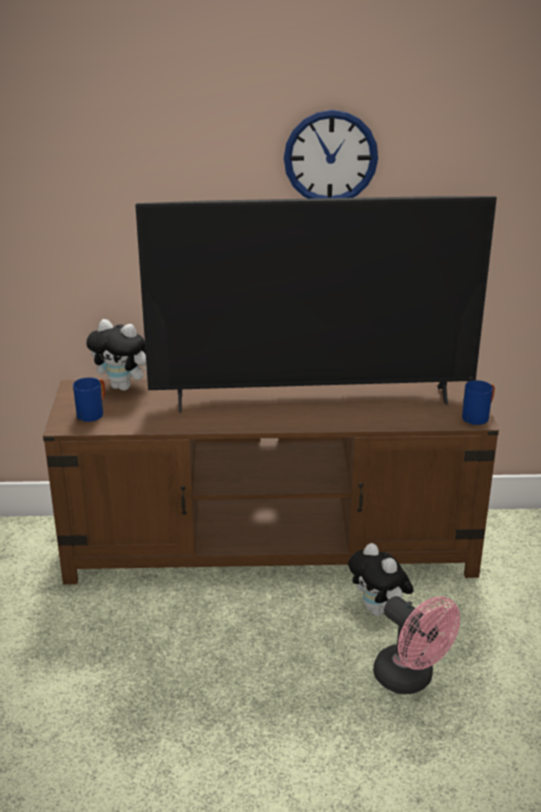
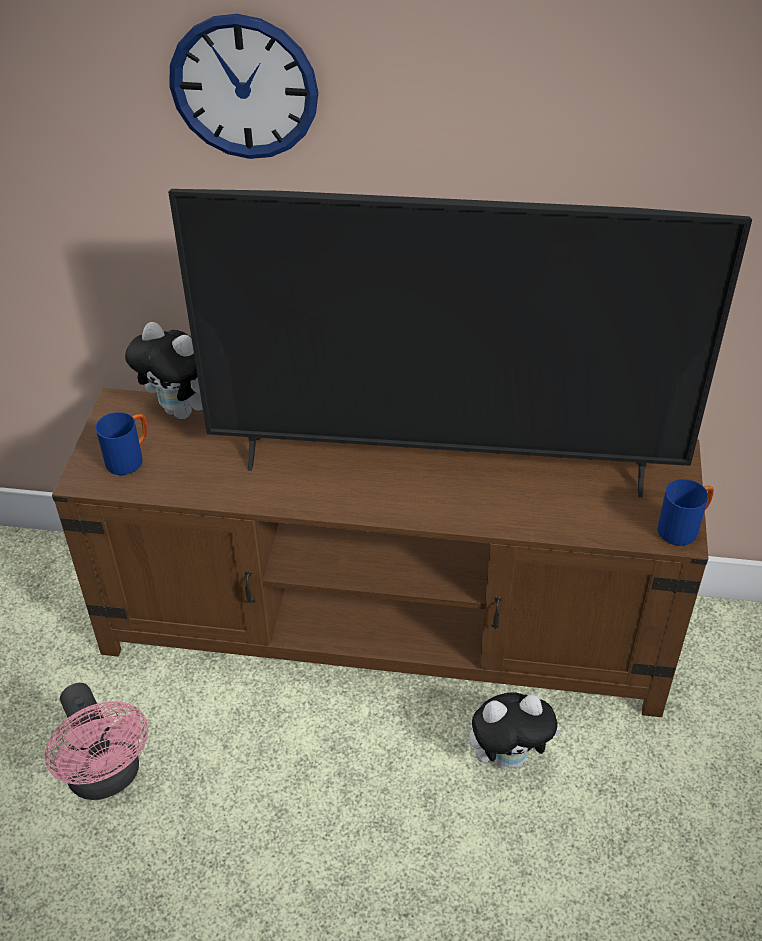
camera: 10 degrees right, 15 degrees up
(330, 157) = (493, 117): wall clock -> wall clock (244, 87)
(379, 611) = (509, 757): plush toy -> plush toy turned 75 degrees counterclockwise
(410, 680) = (527, 884): pink fan -> pink fan (107, 778)

